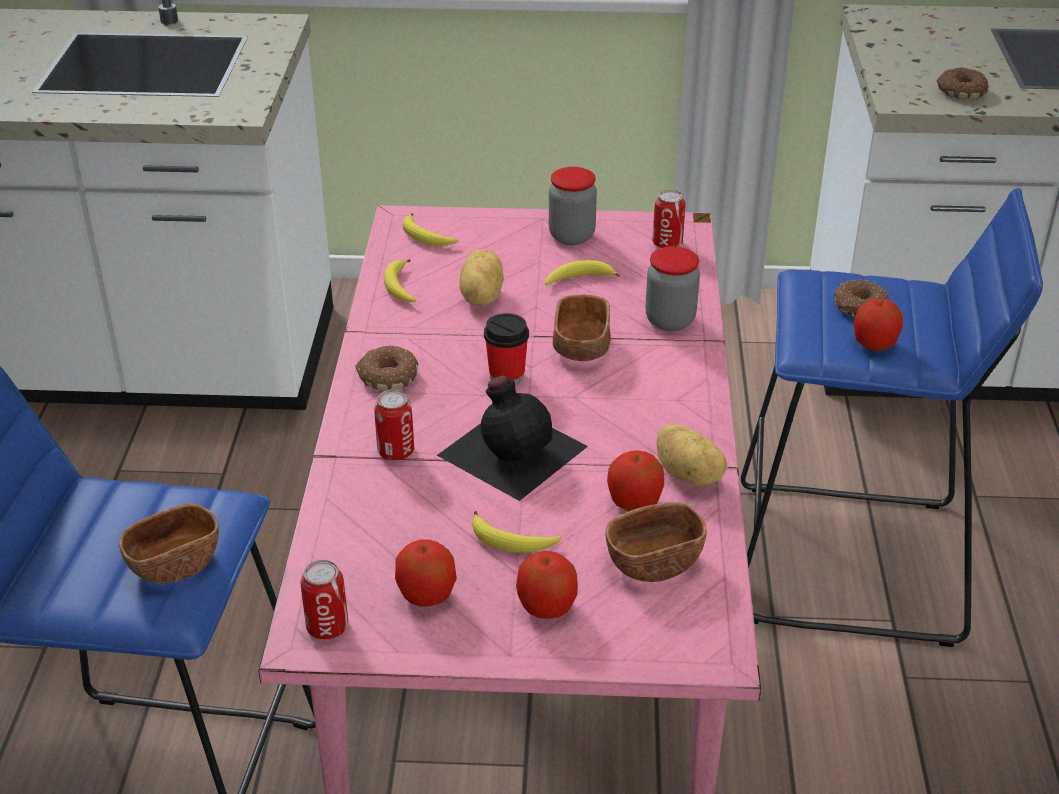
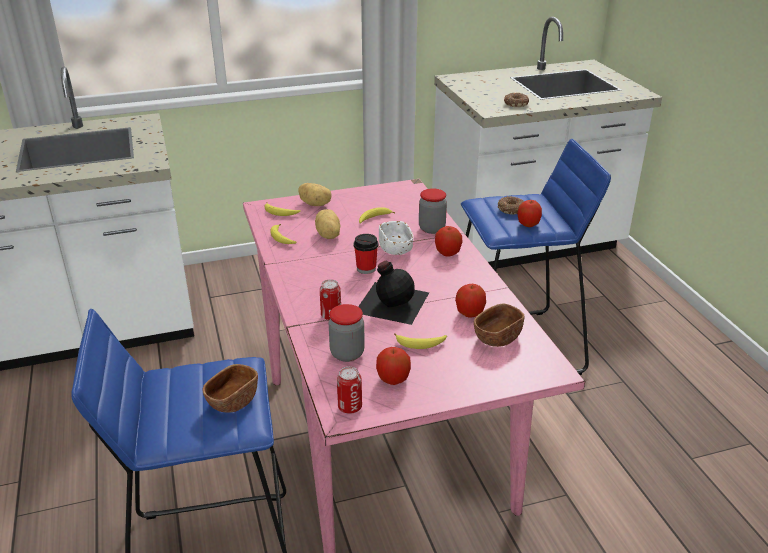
camera: 20 degrees left, 5 degrees down
(387, 376) = (302, 281): donut -> none
(546, 607) = (458, 370): apple -> apple (447, 253)
(571, 236) = (357, 200): jar -> jar (347, 353)
(581, 347) = (395, 248): brown bowl -> white bowl
(667, 243) = (407, 195): can -> none
(689, 474) = (487, 294): potato -> potato (315, 204)

